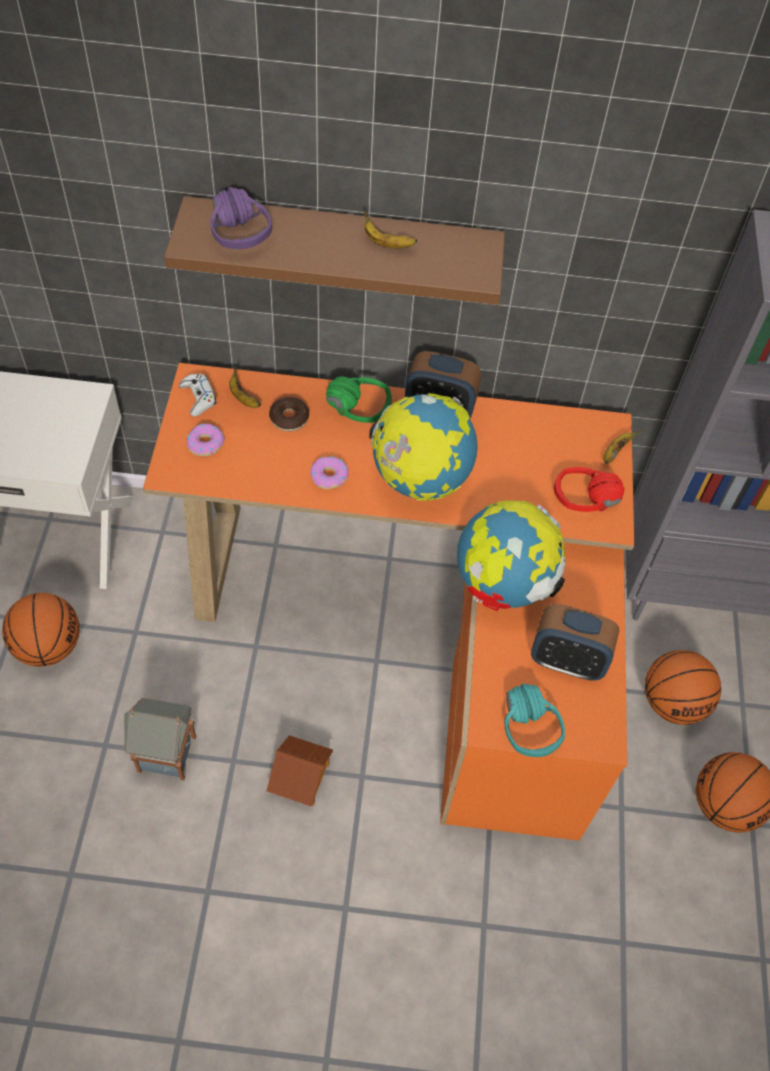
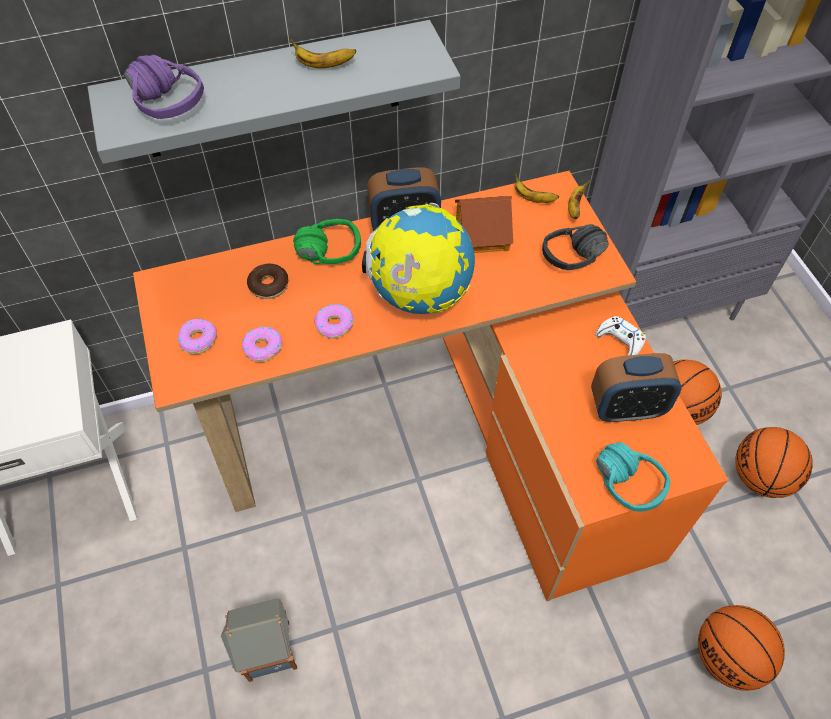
camera: 20 degrees left, 0 degrees up
(48, 646) = (104, 598): basketball -> basketball (727, 657)
(198, 398) = (169, 299): white game controller -> white game controller (620, 340)
(243, 398) = (214, 283): banana -> banana (532, 198)
(256, 472) = (263, 348): none -> donut
(301, 777) = (403, 615): toy house -> toy house (483, 233)
(343, 248) = (271, 91): brown shelf -> grey shelf
(503, 584) = (534, 362): globe -> none
(587, 506) = (578, 263): red headphones -> black headphones

